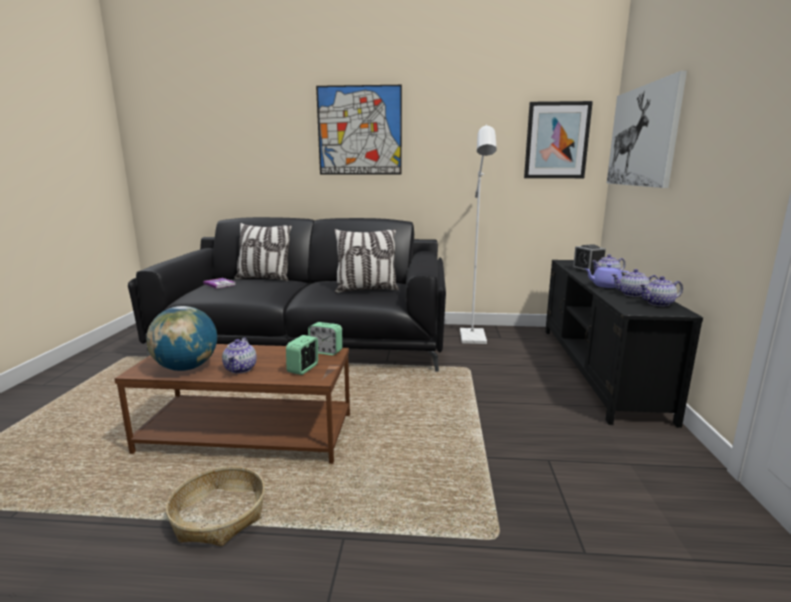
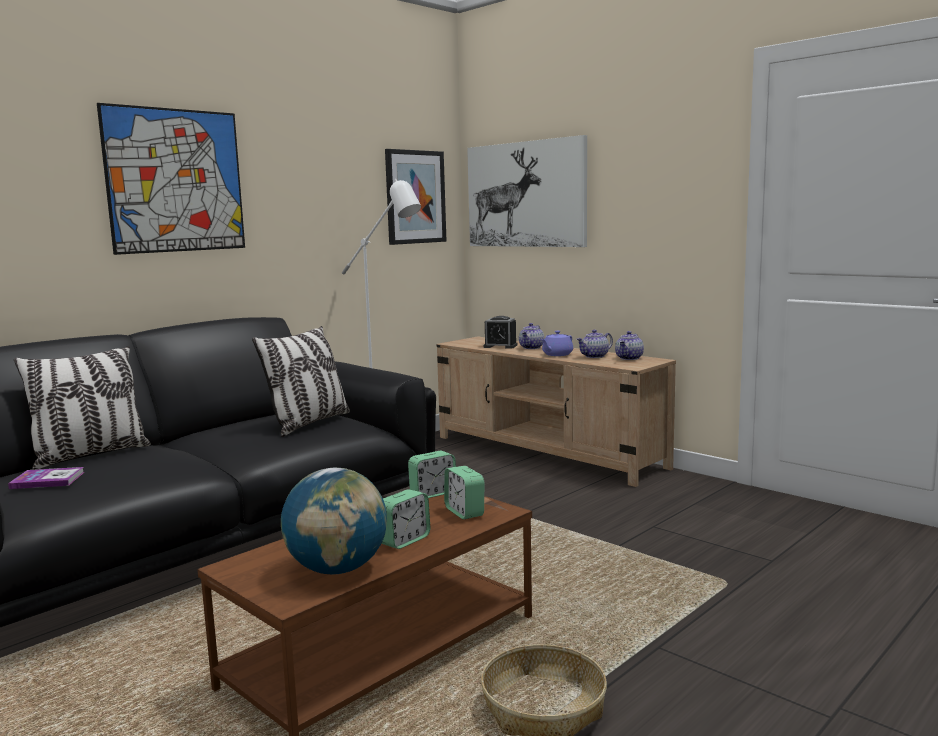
camera: 50 degrees left, 5 degrees down
(241, 369) = (404, 540): teapot -> alarm clock
(598, 369) = (548, 452): black tv stand -> beige tv stand

